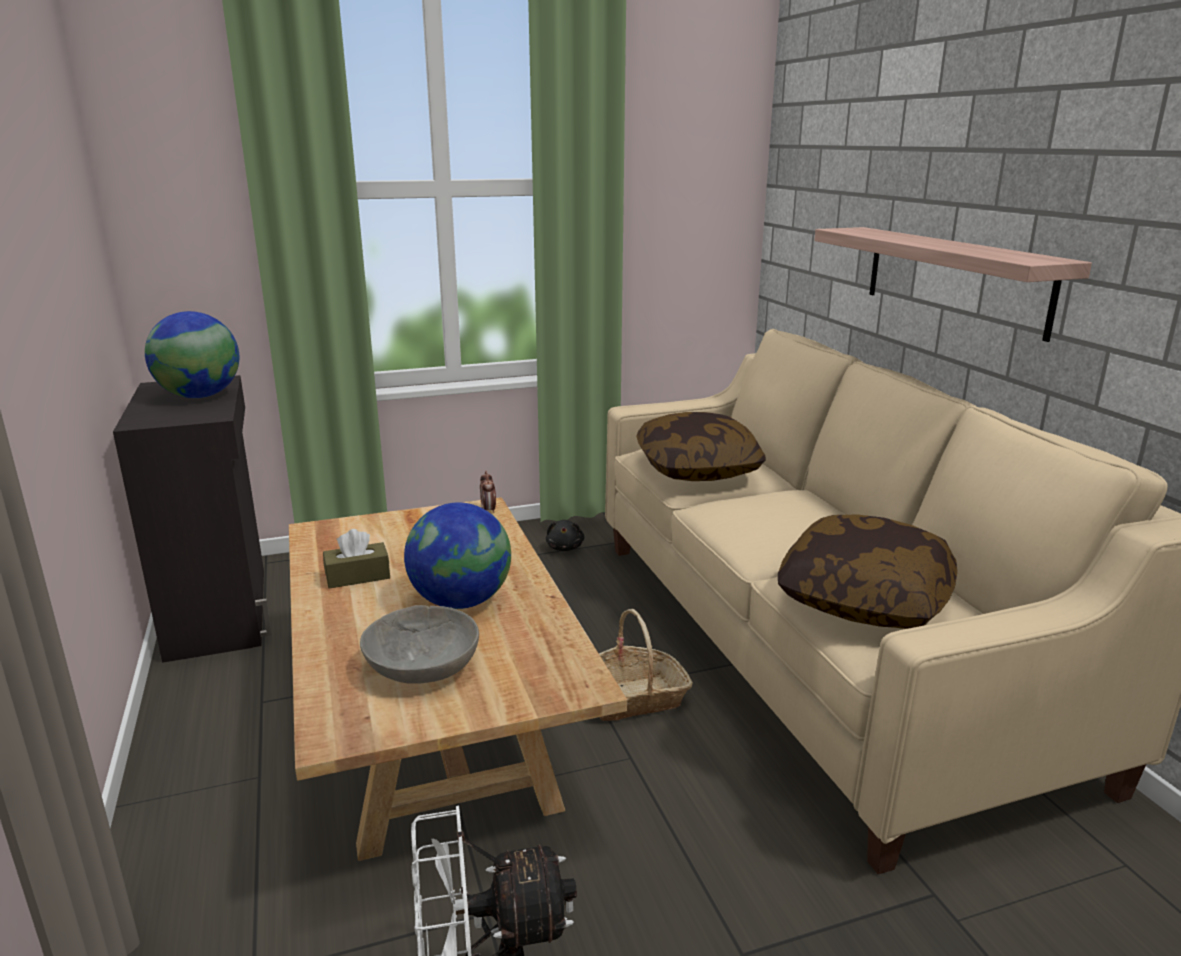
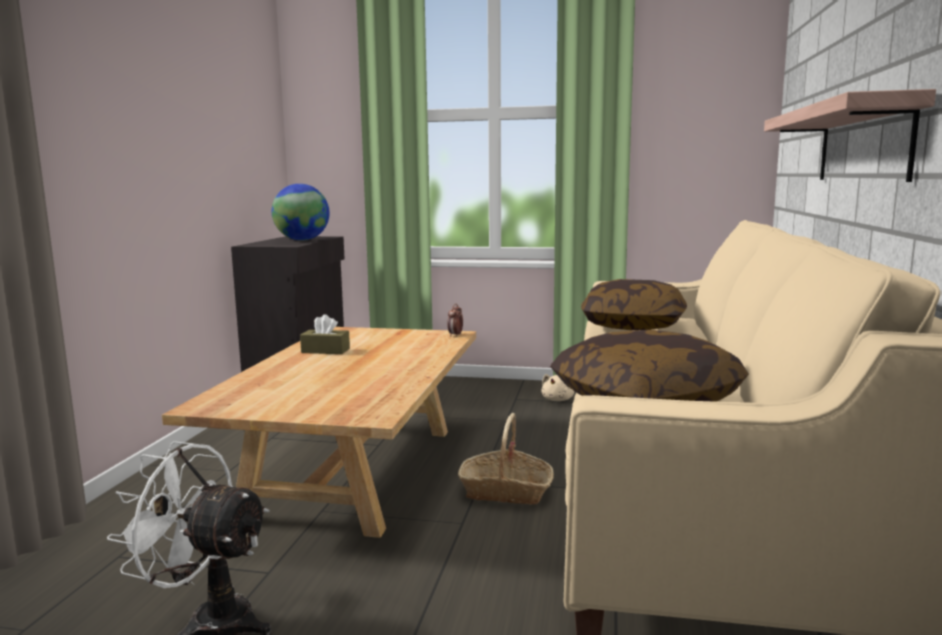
camera: 30 degrees right, 10 degrees down
(422, 667) = (293, 391): grey bowl -> none
(461, 601) = (365, 369): globe -> none
(565, 547) = (558, 399): black plush toy -> beige plush toy

